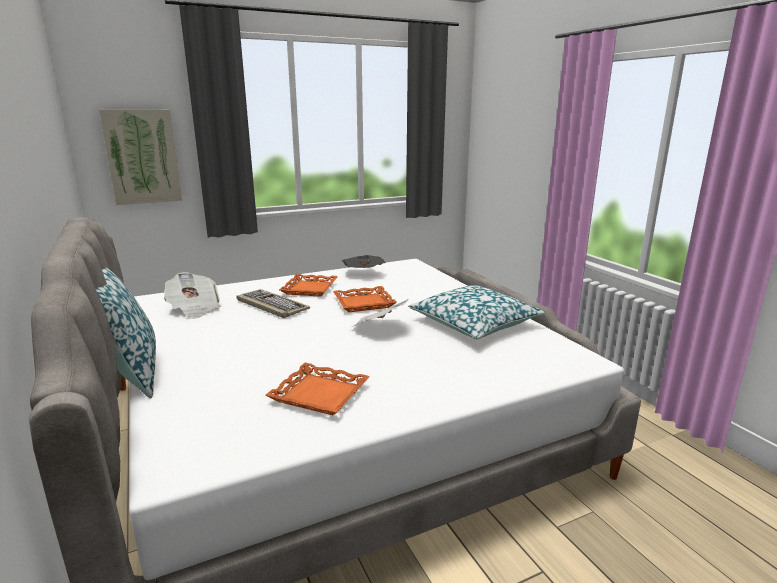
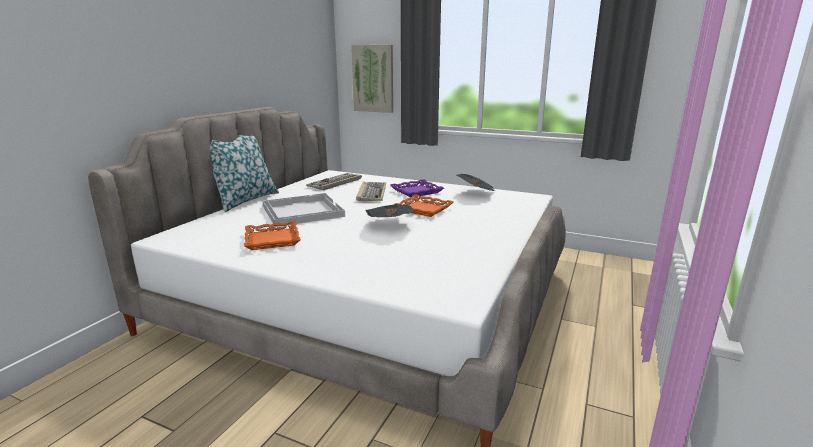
camera: 50 degrees right, 0 degrees up
(194, 309) = (335, 183): newspaper -> keyboard
(254, 353) = (302, 211): none -> white tray
(309, 289) = (416, 191): orange tray -> purple tray
(474, 323) = (457, 246): pillow -> none

